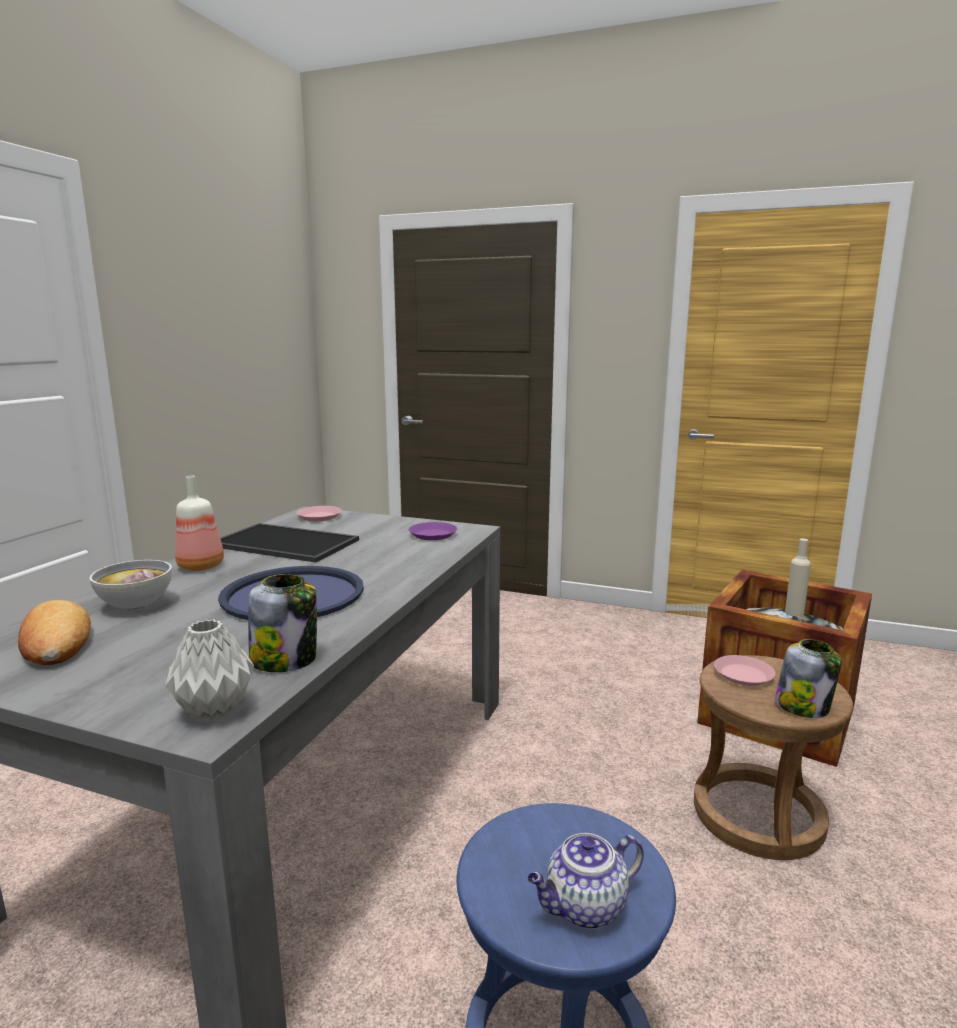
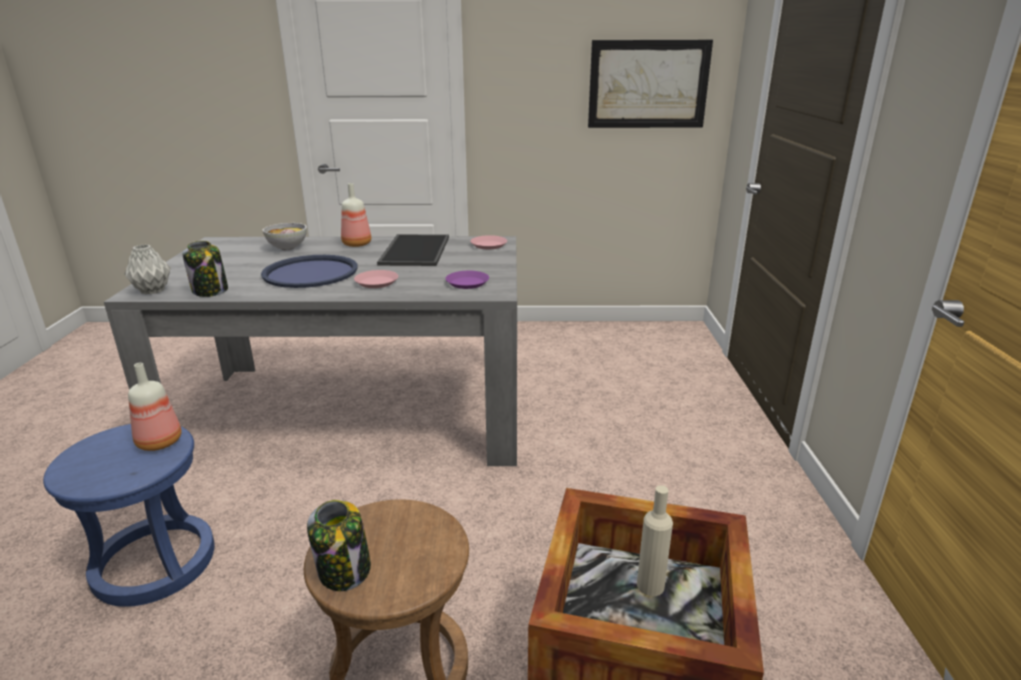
camera: 70 degrees right, 10 degrees up
(54, 642) = (238, 248): bread -> none
(266, 341) = (648, 84): none -> picture
(542, 833) = (160, 443): none -> bottle
(584, 908) = (89, 466): teapot -> none
(743, 675) = (407, 527): pink plate -> pink plate (376, 282)

